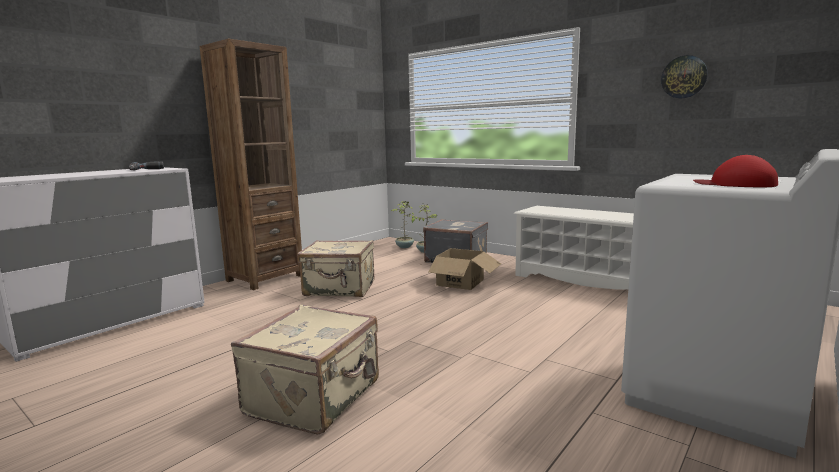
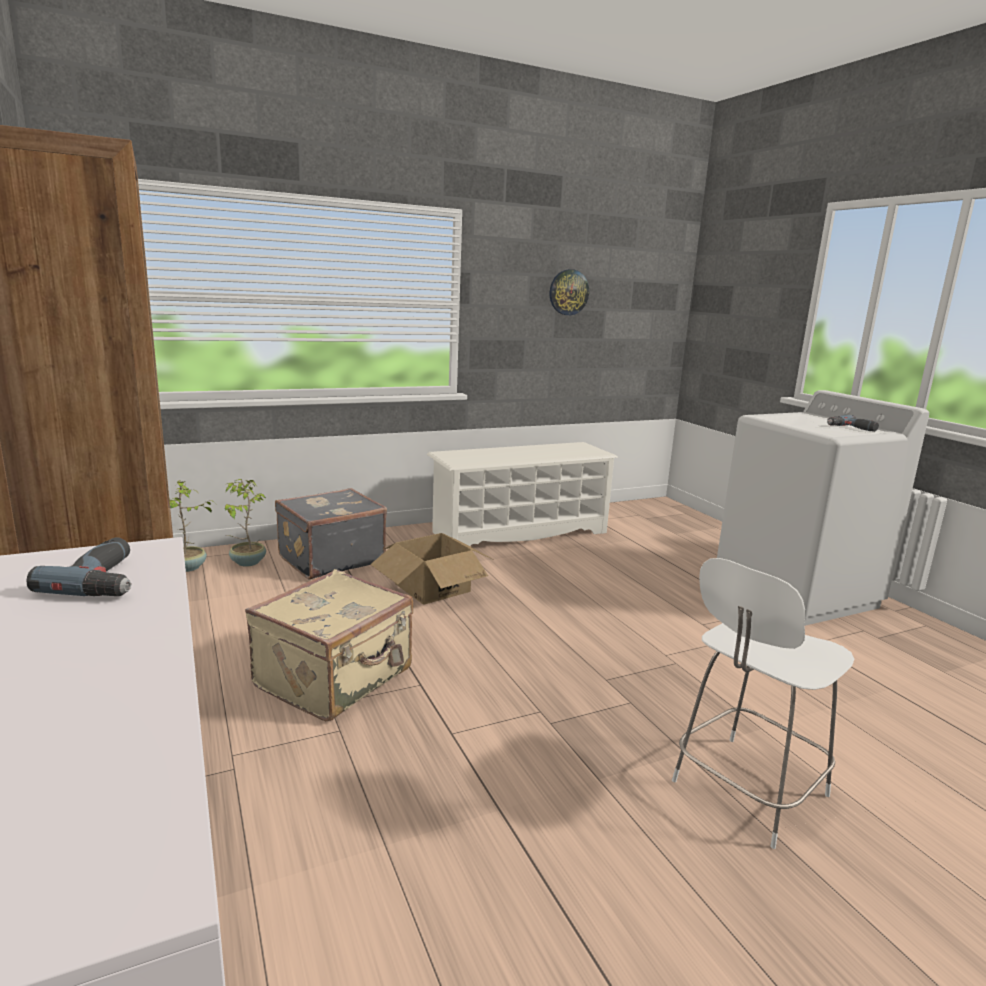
camera: 65 degrees left, 5 degrees up
(315, 398) = (746, 790): beige suitcase -> white chair
(735, 184) = (852, 428): red cap -> power drill

